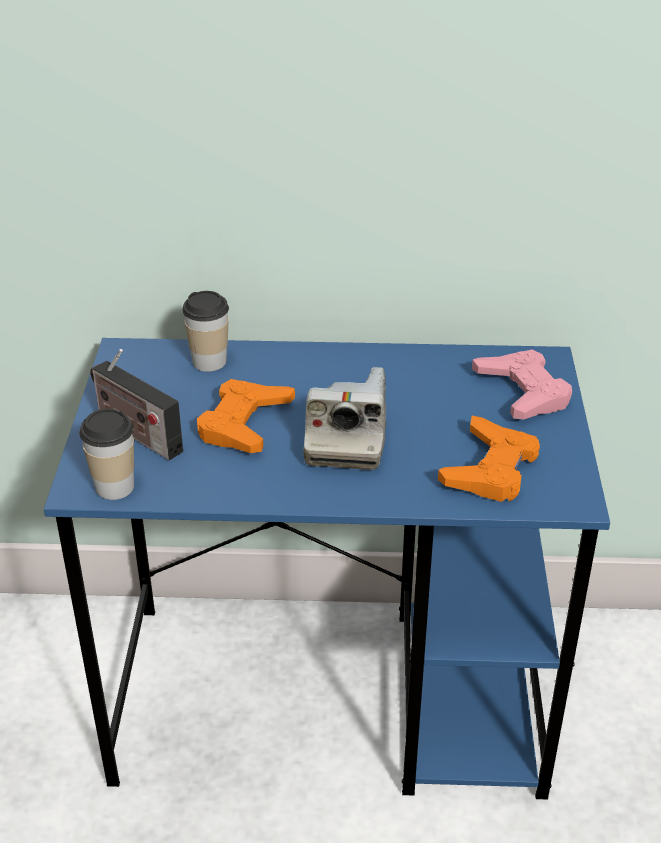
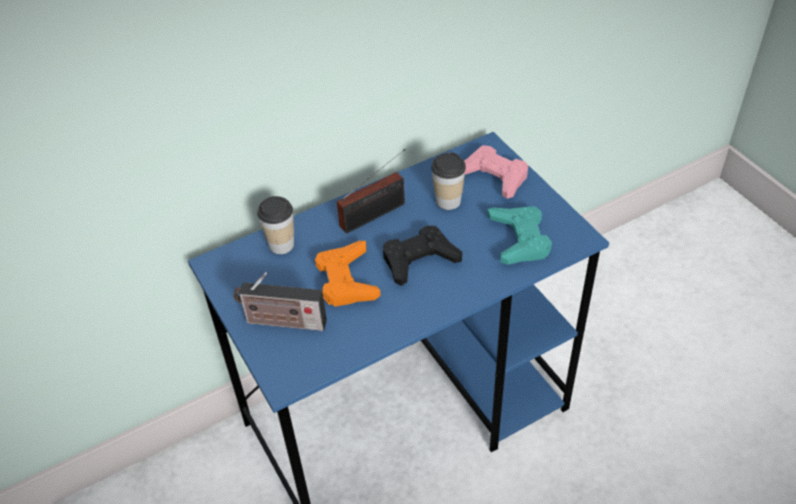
camera: 30 degrees left, 10 degrees up
(114, 486) = (305, 368): cup -> cup (448, 201)
(342, 374) = (376, 214): none -> radio
(346, 438) = (419, 259): camera -> black game controller
(490, 469) = (519, 239): orange game controller -> turquoise game controller

